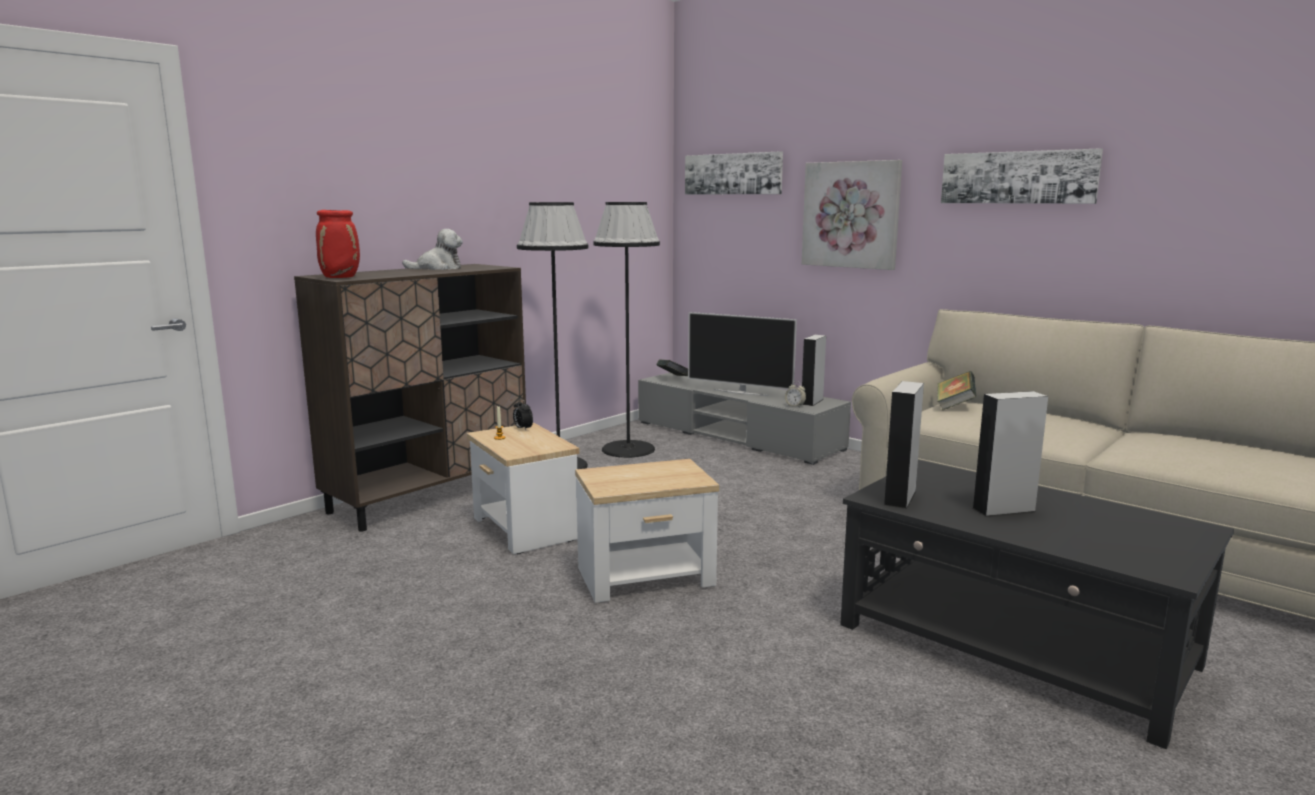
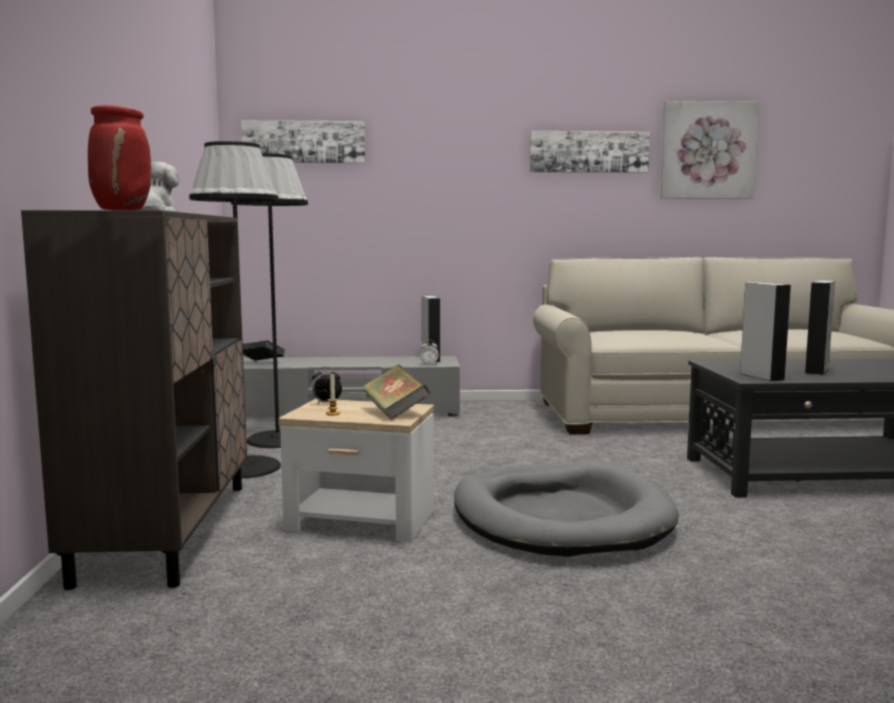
camera: 45 degrees left, 5 degrees down
(646, 578) = (560, 518): side table -> grey dog bed
(741, 392) = (356, 363): television -> none
(851, 215) = (443, 183): picture -> picture (707, 150)
(954, 406) = (603, 333): book -> book (395, 412)

